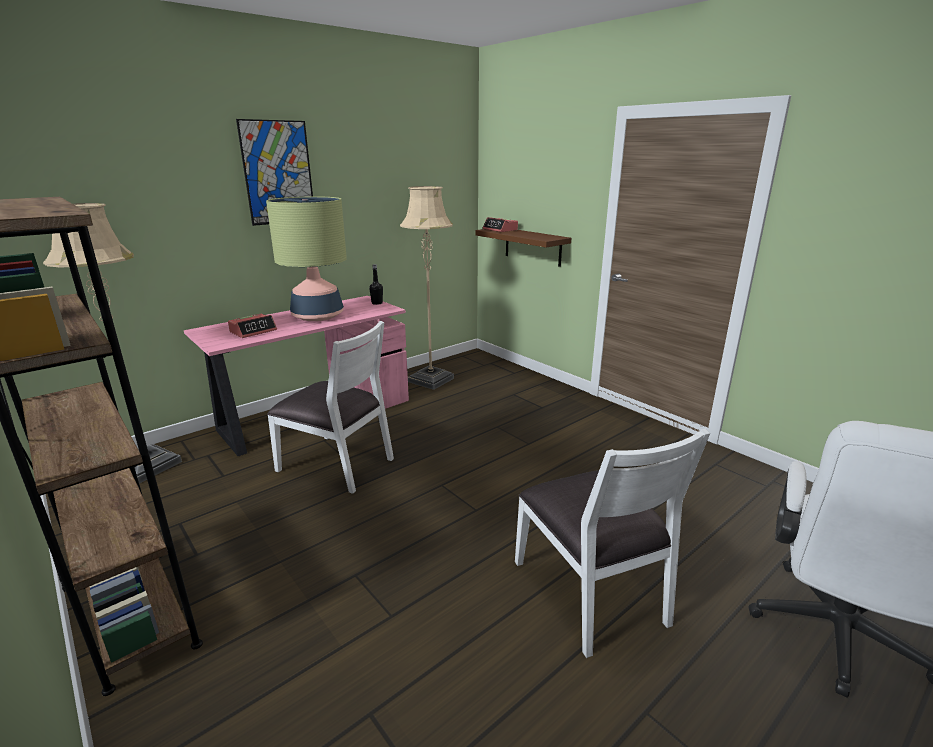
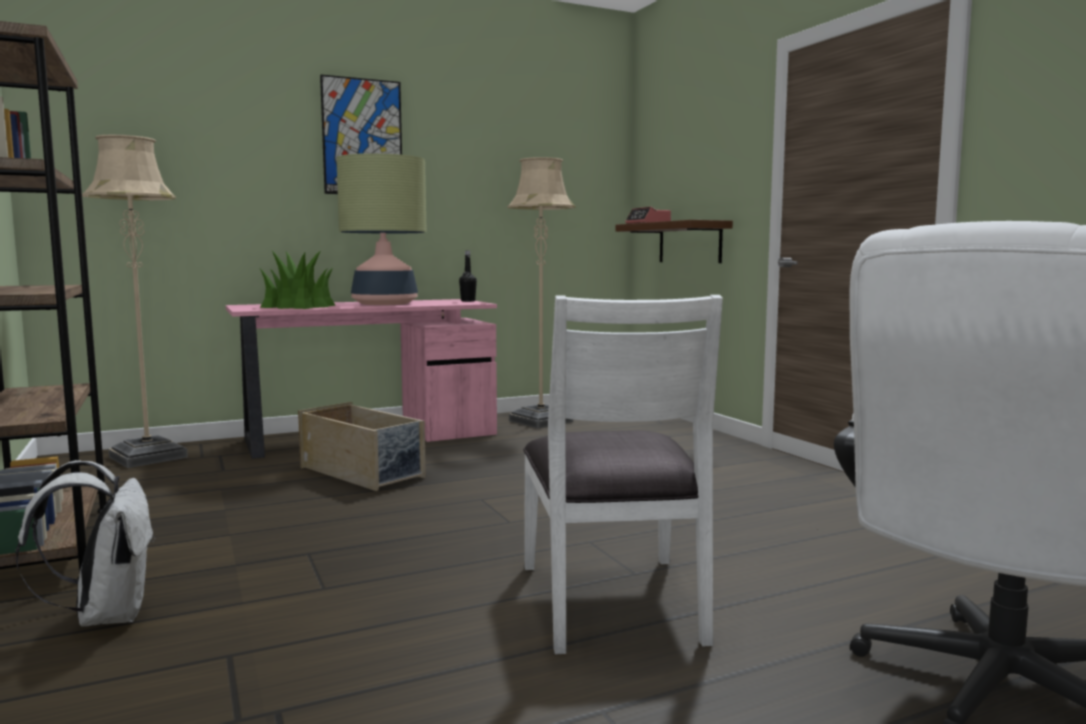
camera: 15 degrees right, 15 degrees down
(244, 688) = (106, 616): none -> white backpack
(253, 331) = (298, 306): alarm clock -> potted plant
(337, 464) = (363, 473): white chair -> beige storage box

